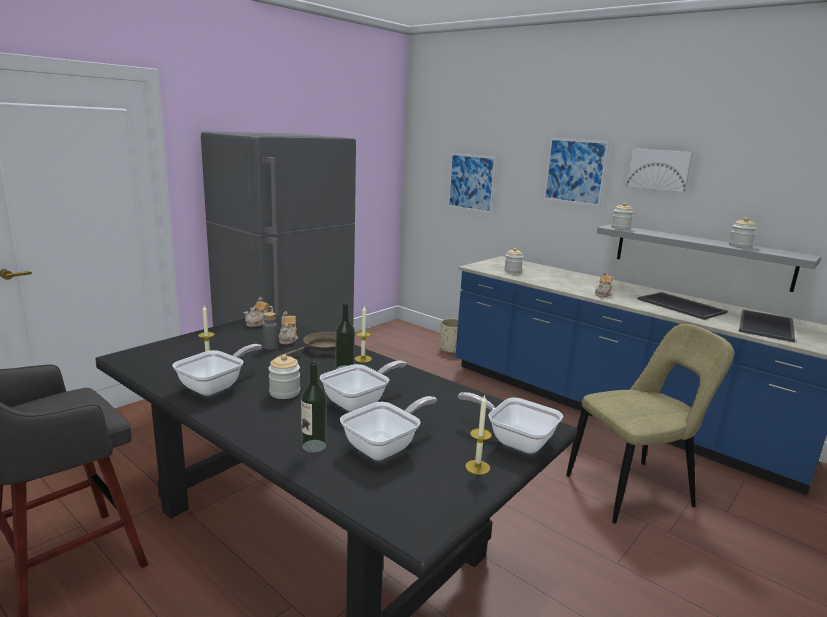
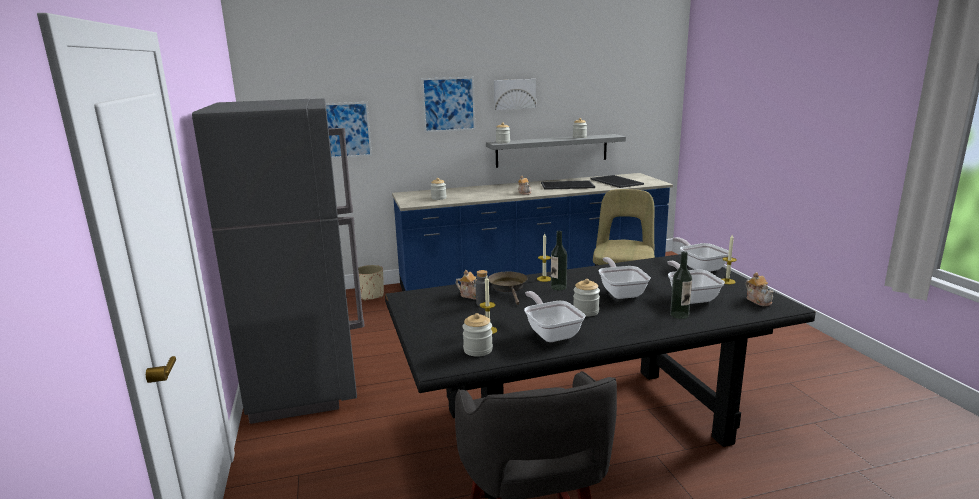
camera: 55 degrees left, 0 degrees up
(162, 364) = (478, 350): none -> jar
(259, 323) = (415, 300): teapot -> teapot (758, 300)
(515, 440) = (700, 267): frying pan -> frying pan turned 90 degrees clockwise

